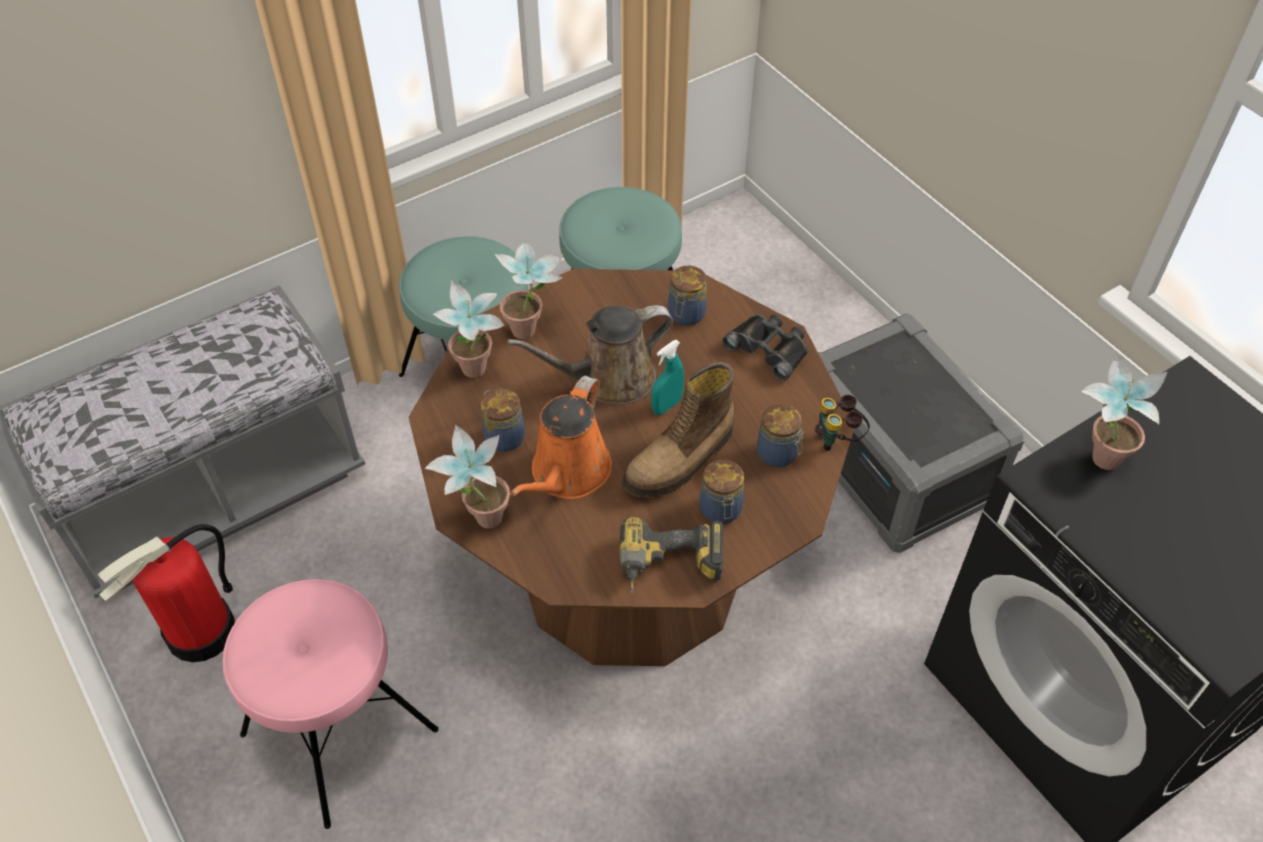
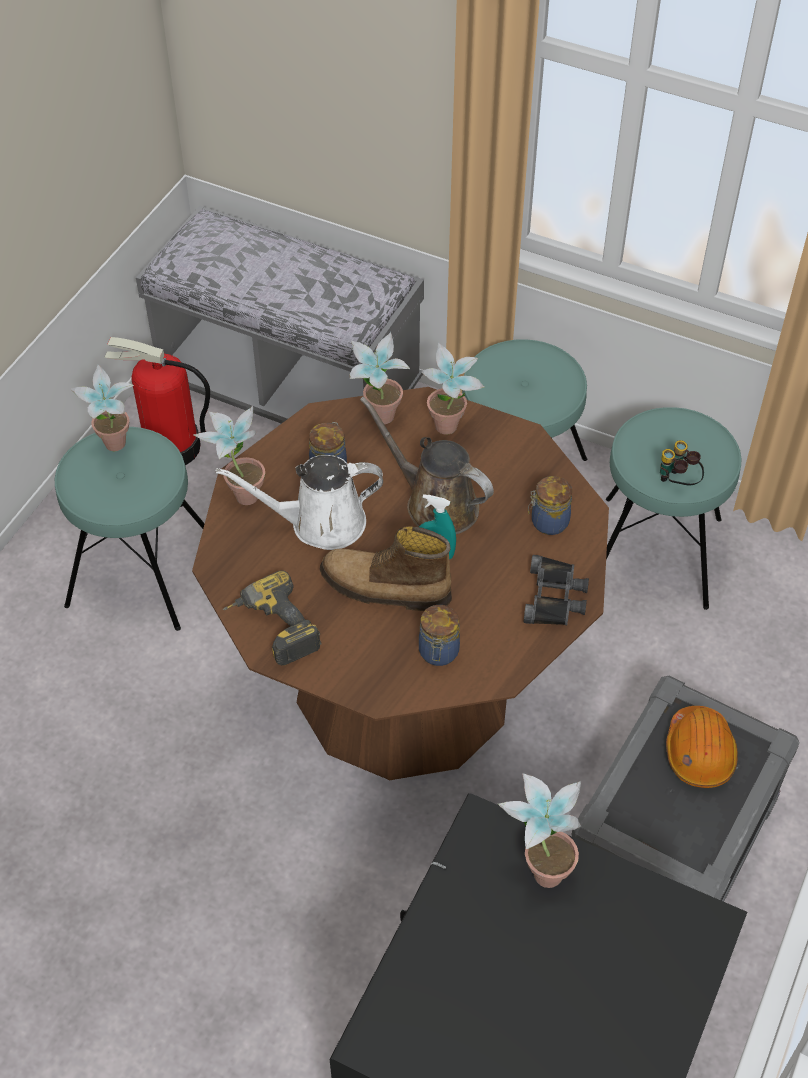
camera: 60 degrees right, 0 degrees up
(270, 635) = (115, 450): none -> potted plant
(339, 731) = (142, 572): pink stool -> turquoise stool
(567, 474) = (320, 523): orange watering can -> white watering can
(720, 511) = (351, 638): jar -> none
(838, 439) = (487, 690): binoculars -> binoculars (677, 483)
(889, 376) = (699, 753): none -> orange hard hat

